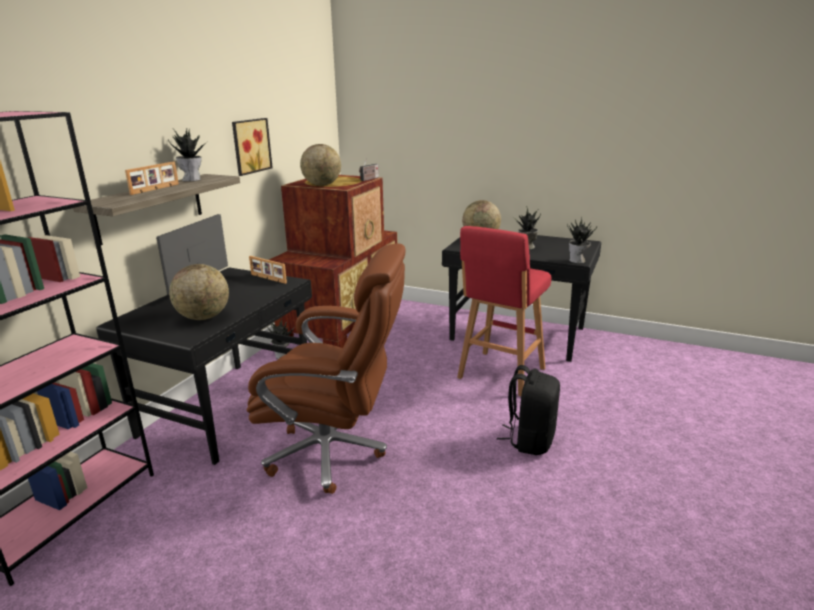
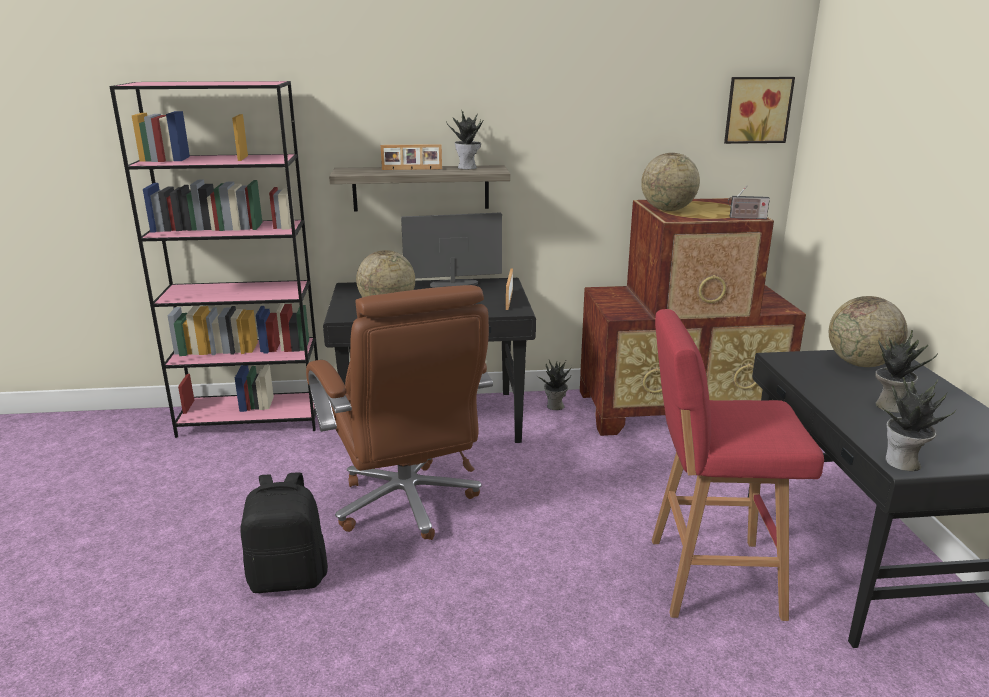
camera: 60 degrees right, 0 degrees up
(250, 146) = (588, 142): picture -> picture (757, 110)
(530, 440) = (563, 656): black backpack -> black backpack (289, 577)

